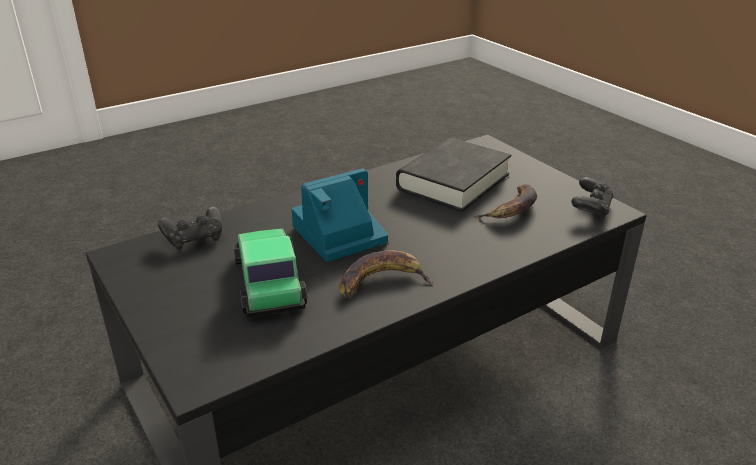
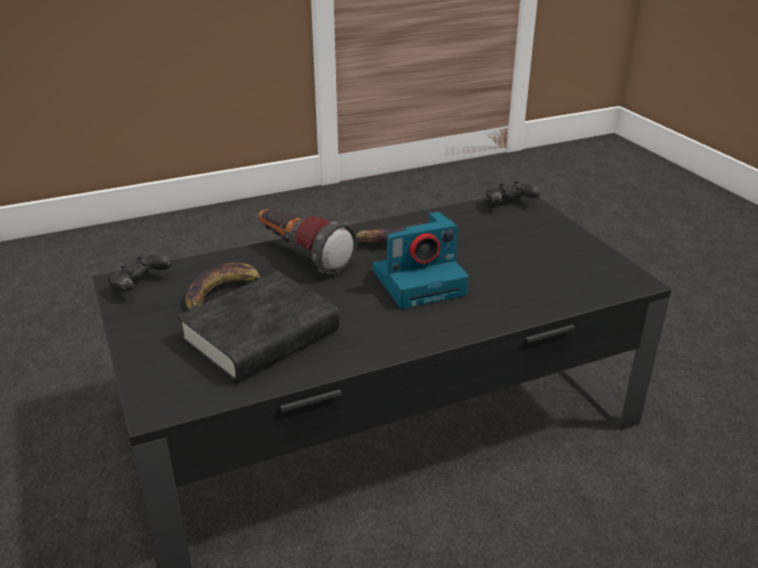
camera: 170 degrees left, 0 degrees up
(194, 239) = (567, 290): black game controller -> black game controller (509, 205)
(269, 281) = (484, 248): toy car -> none
(468, 251) = (302, 256): none -> flashlight

